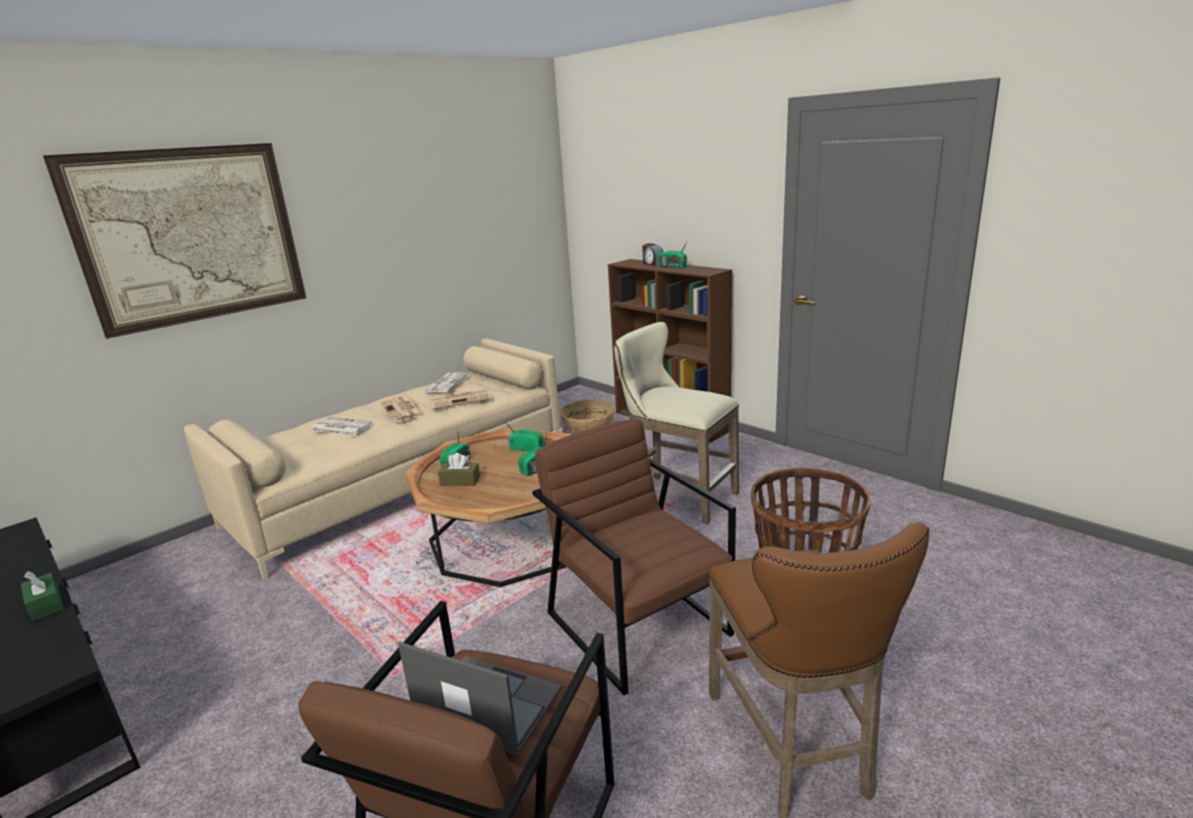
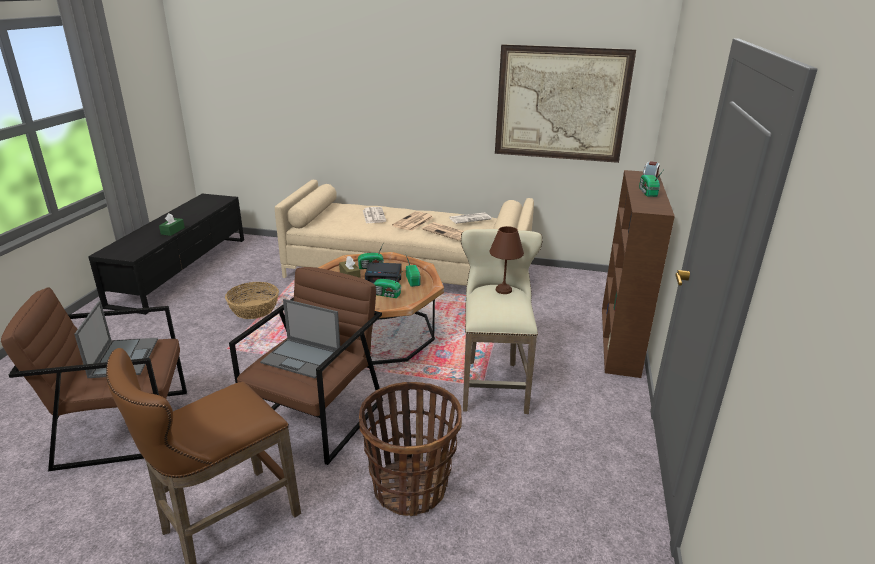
camera: 55 degrees right, 5 degrees up
(191, 236) = (339, 69): picture -> picture (561, 104)
(498, 462) = (384, 278): none -> alarm clock
(588, 428) = (558, 306): basket -> basket (254, 309)
(644, 540) = (302, 358): none -> laptop
(665, 390) = (502, 290): none -> brown table lamp

